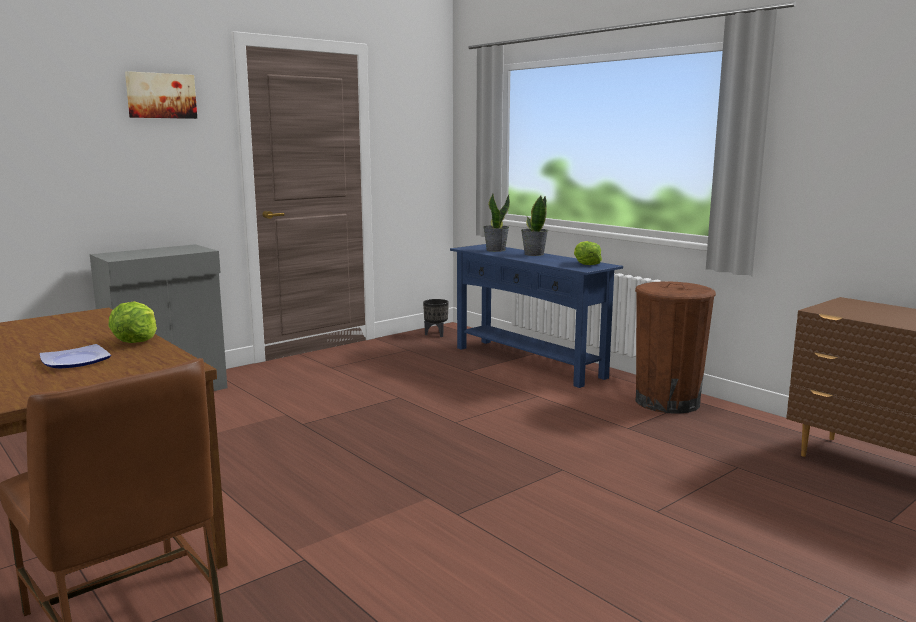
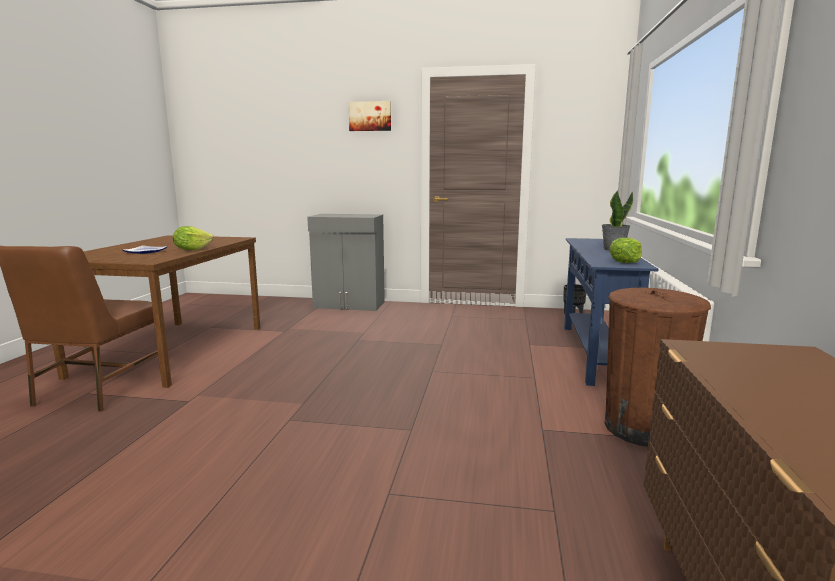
camera: 50 degrees right, 0 degrees up
(495, 250) = (595, 243): potted plant -> none

